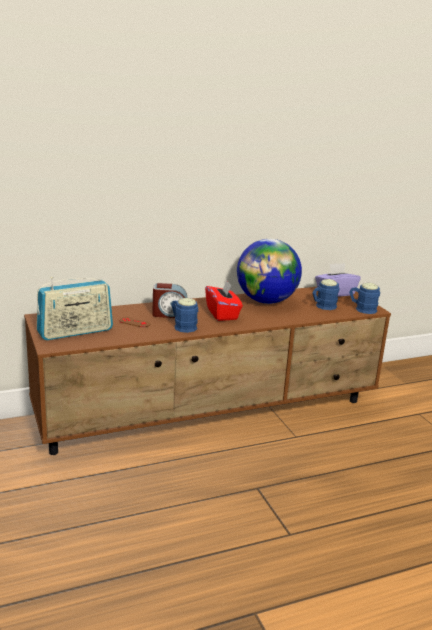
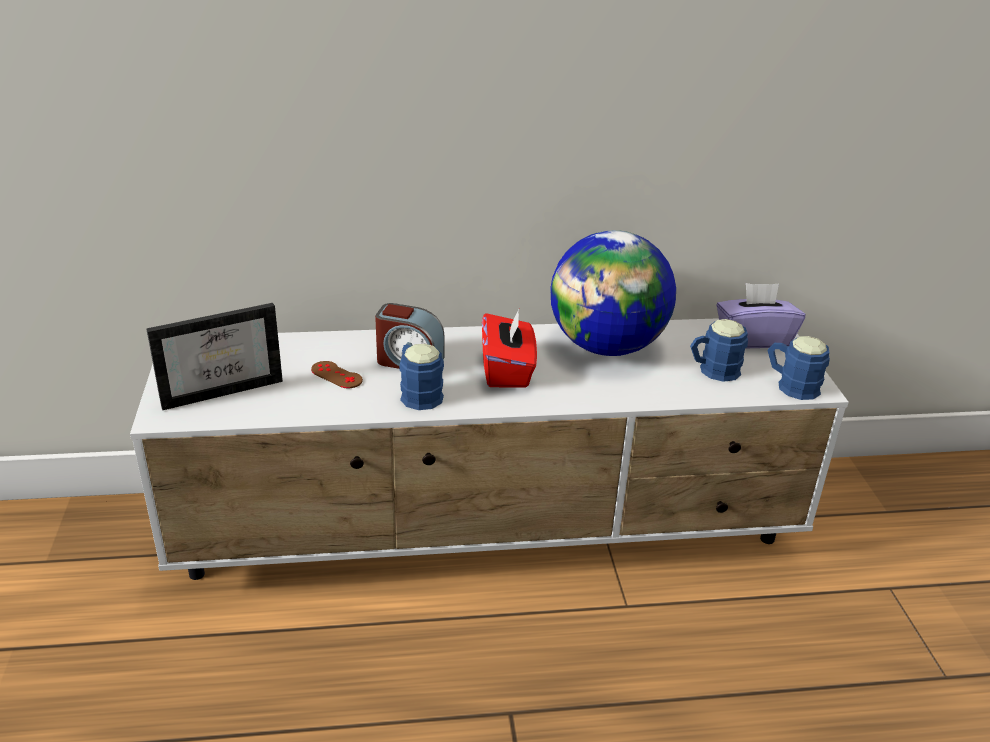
camera: 15 degrees right, 10 degrees up
(75, 332) = (222, 387): radio -> picture frame
(211, 414) = (492, 533): brown tv stand -> white tv stand

